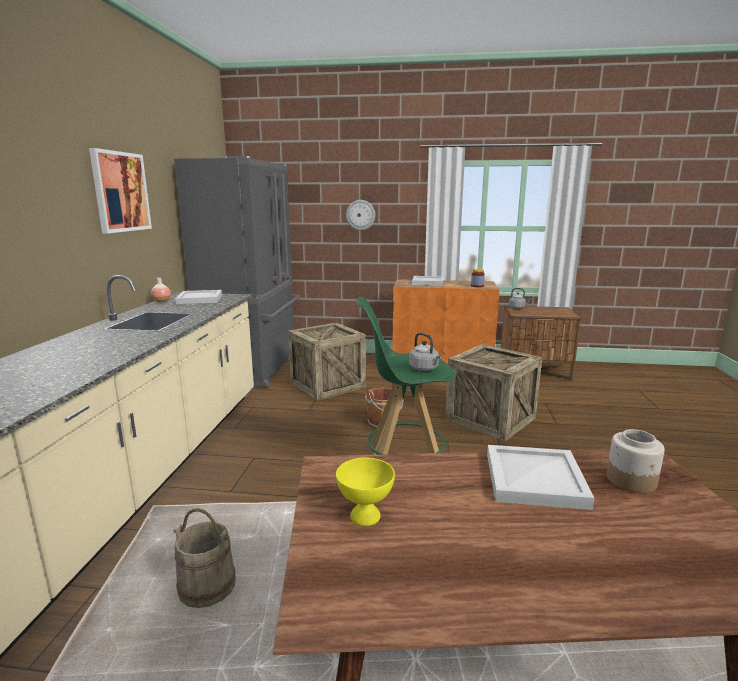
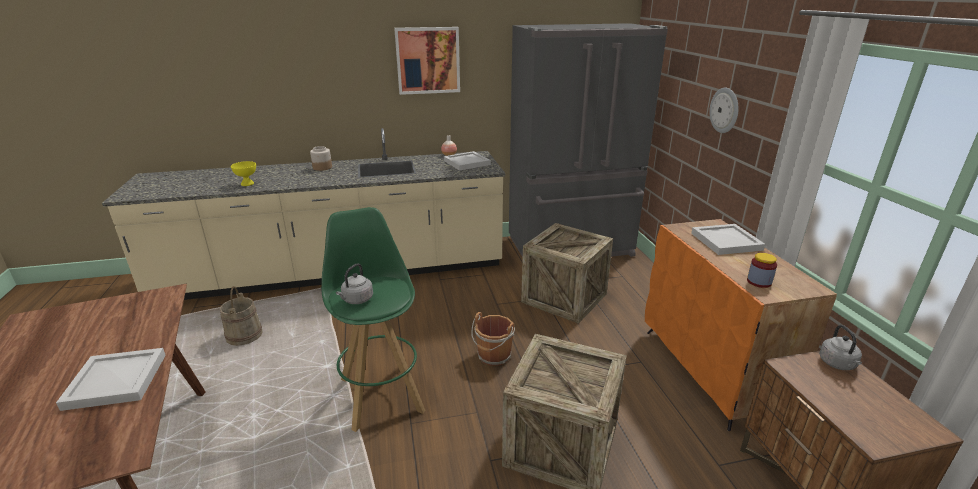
camera: 70 degrees right, 10 degrees up
(365, 517) = (100, 317): yellow bowl -> yellow bowl (247, 184)
(632, 480) = (91, 438): jar -> jar (322, 167)

